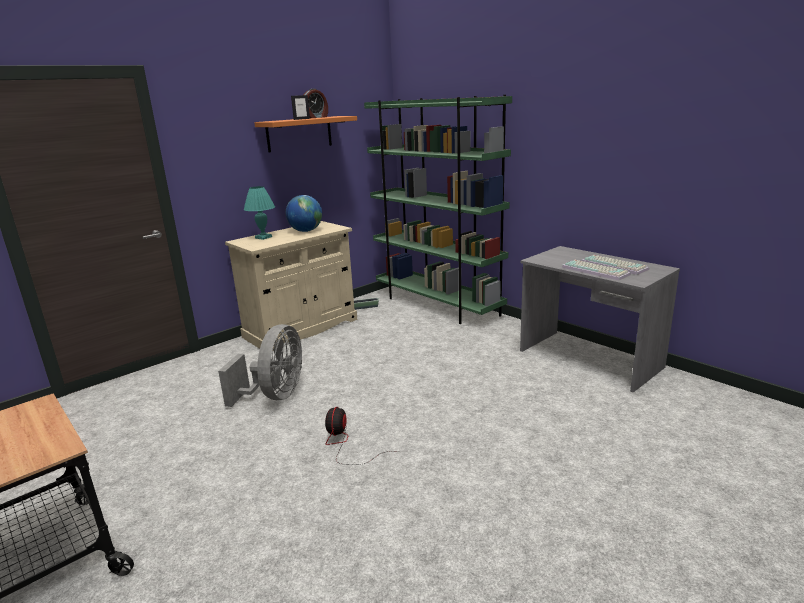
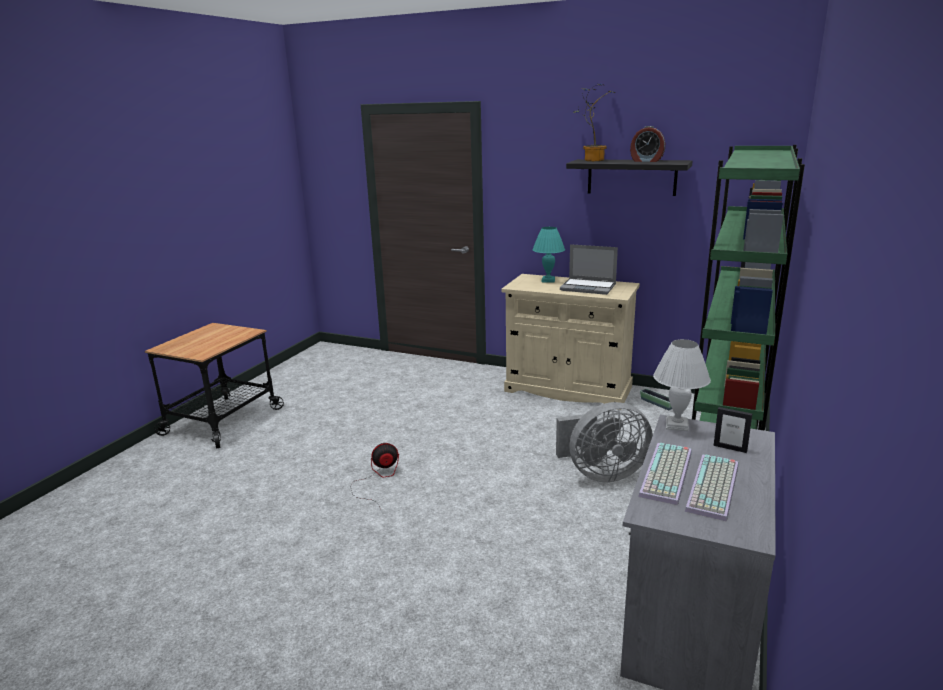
camera: 65 degrees right, 0 degrees up
(274, 120) = (591, 160): none -> potted plant
(275, 395) = (435, 421): grey fan -> grey fan (601, 473)
(299, 134) = (631, 177): orange shelf -> black shelf
(301, 119) = (613, 162): picture frame -> picture frame (730, 448)
(305, 231) = (589, 287): globe -> laptop
(538, 259) = (676, 425): none -> white table lamp

